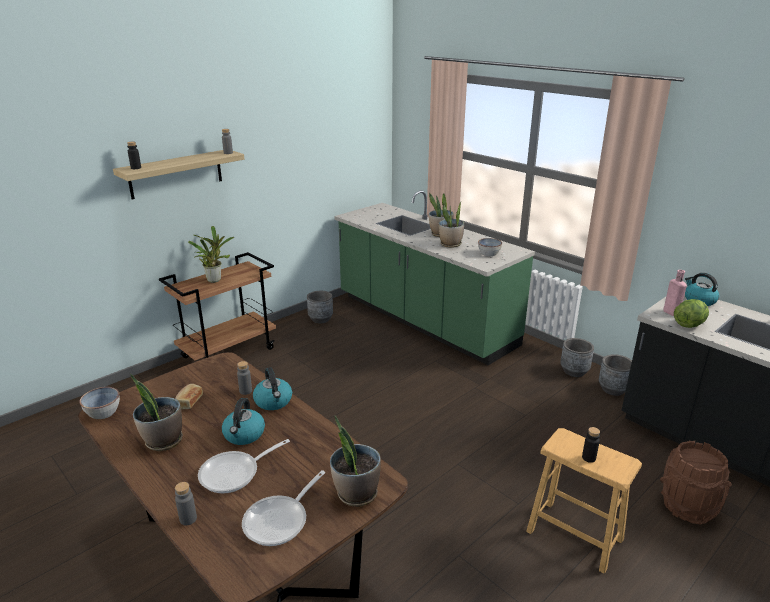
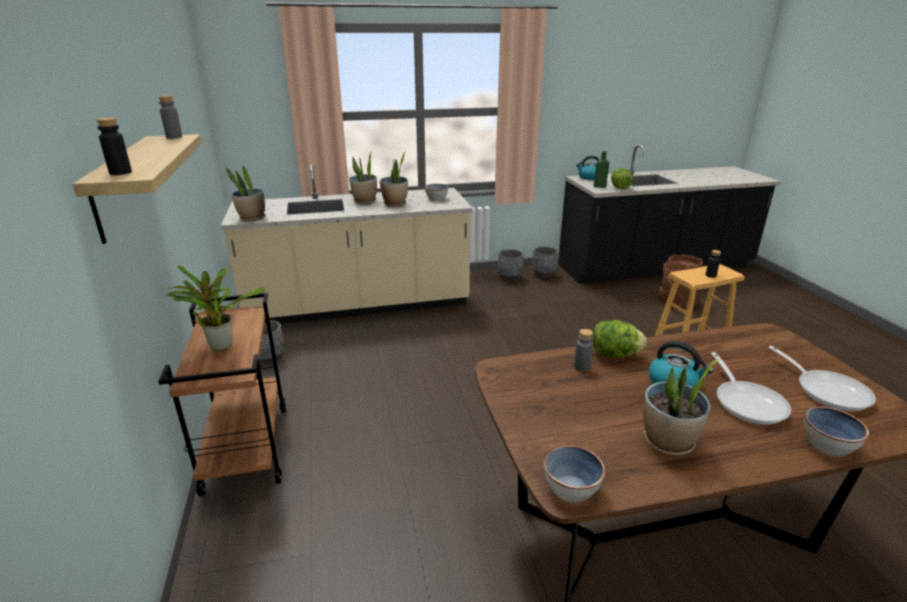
camera: 60 degrees left, 0 degrees up
(188, 519) = (828, 445): grey bottle -> bowl
(189, 402) = (583, 409): bread -> none
(273, 401) = (614, 355): kettle -> lettuce
(356, 493) = (786, 347): potted plant -> potted plant (252, 218)
(424, 320) = (358, 305): green counter -> beige counter
(670, 312) = (598, 186): pink bottle -> green bottle

